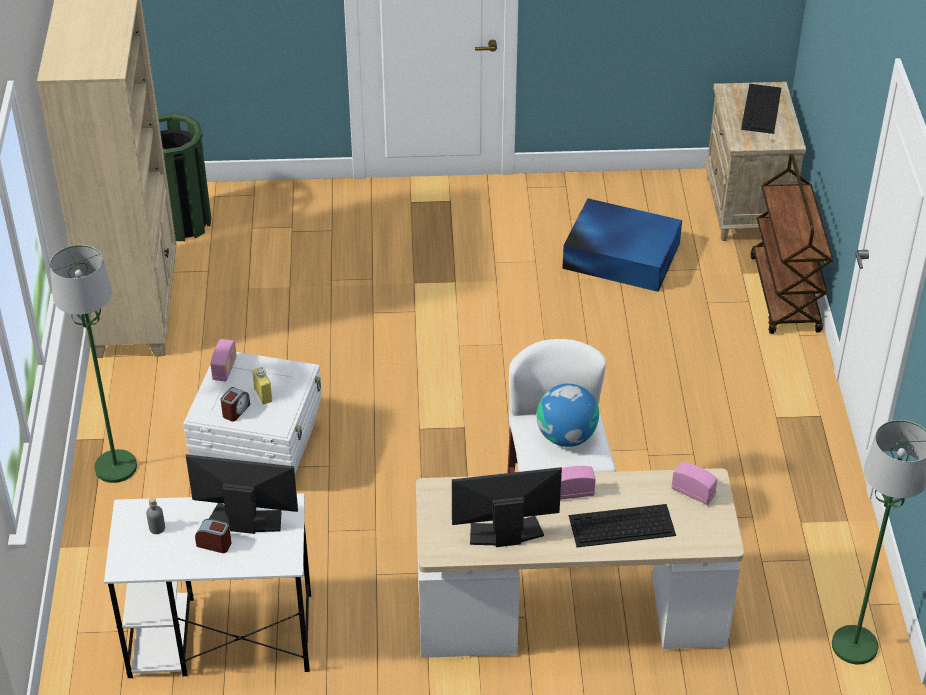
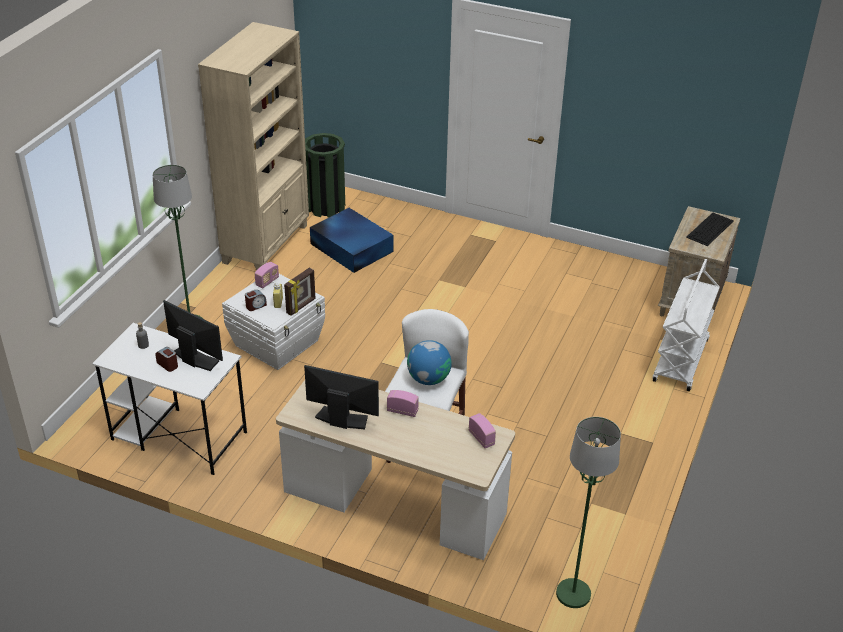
camera: 25 degrees right, 5 degrees down
(299, 389) = (301, 306): none -> picture frame
(620, 255) = (583, 303): blue storage box -> blue storage box (351, 247)
(621, 526) = (418, 441): keyboard -> none
(785, 295) = (681, 361): brown cart -> white cart

